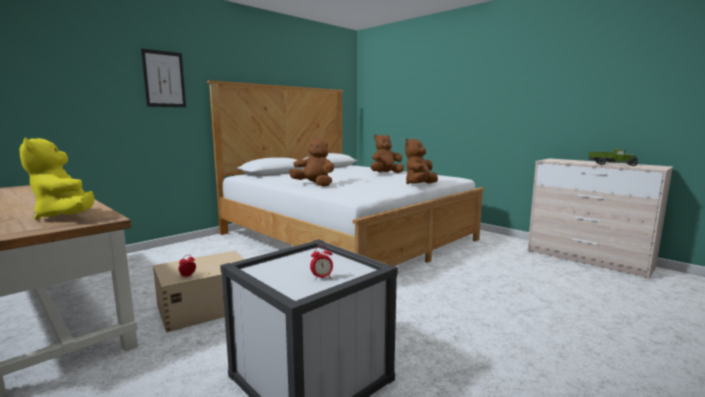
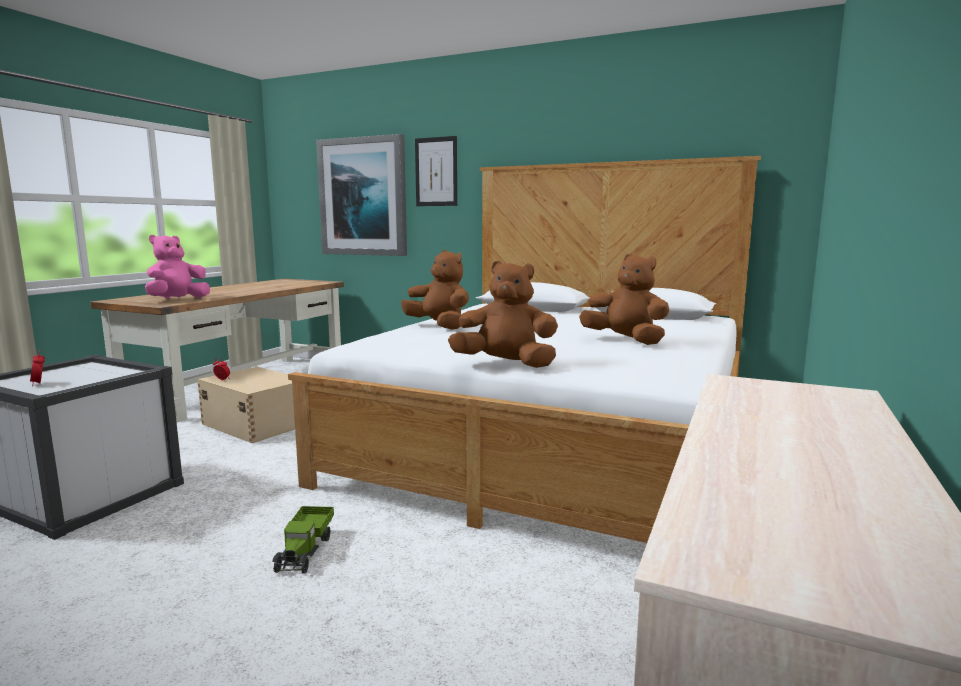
camera: 70 degrees right, 0 degrees up
(66, 216) = (177, 299): yellow plush toy -> pink plush toy
(80, 95) = (363, 197): none -> picture
(314, 185) = (439, 326): brown plush toy -> brown plush toy turned 60 degrees counterclockwise
(611, 164) = (764, 465): toy truck -> toy truck (305, 550)

